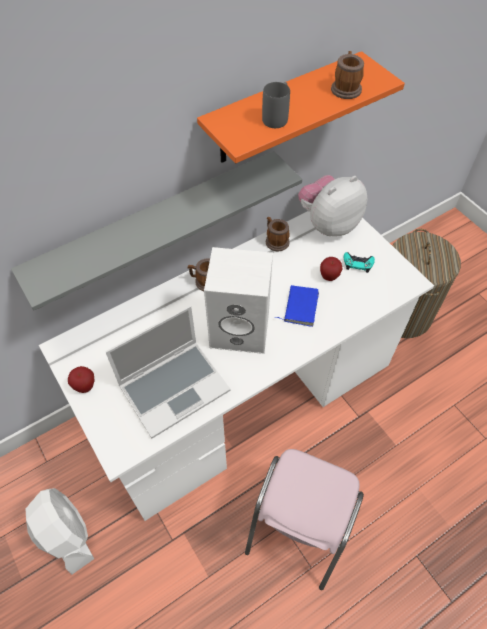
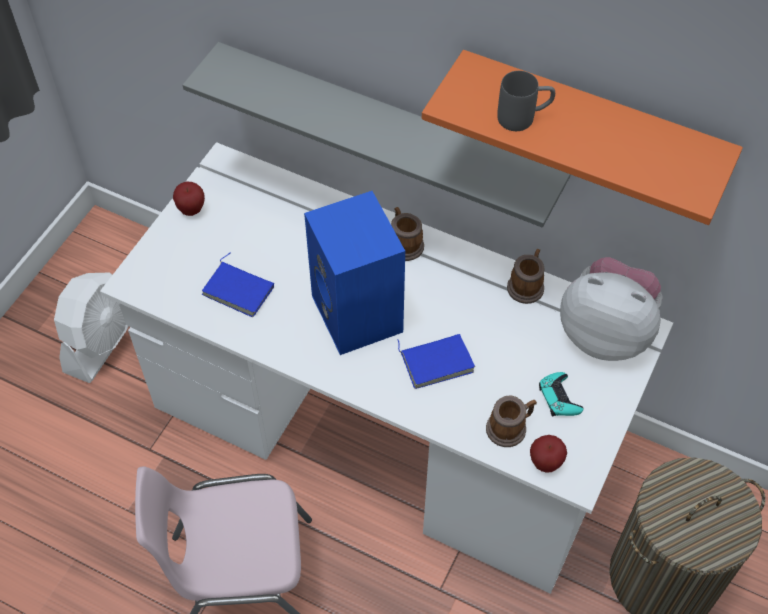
camera: 60 degrees right, 0 degrees up
(175, 387) = (240, 289): laptop -> blue book
(241, 329) = (359, 315): white speaker -> blue speaker
(329, 276) = (510, 373): apple -> apple (545, 463)
(345, 87) = (641, 160): mug -> mug (510, 427)

